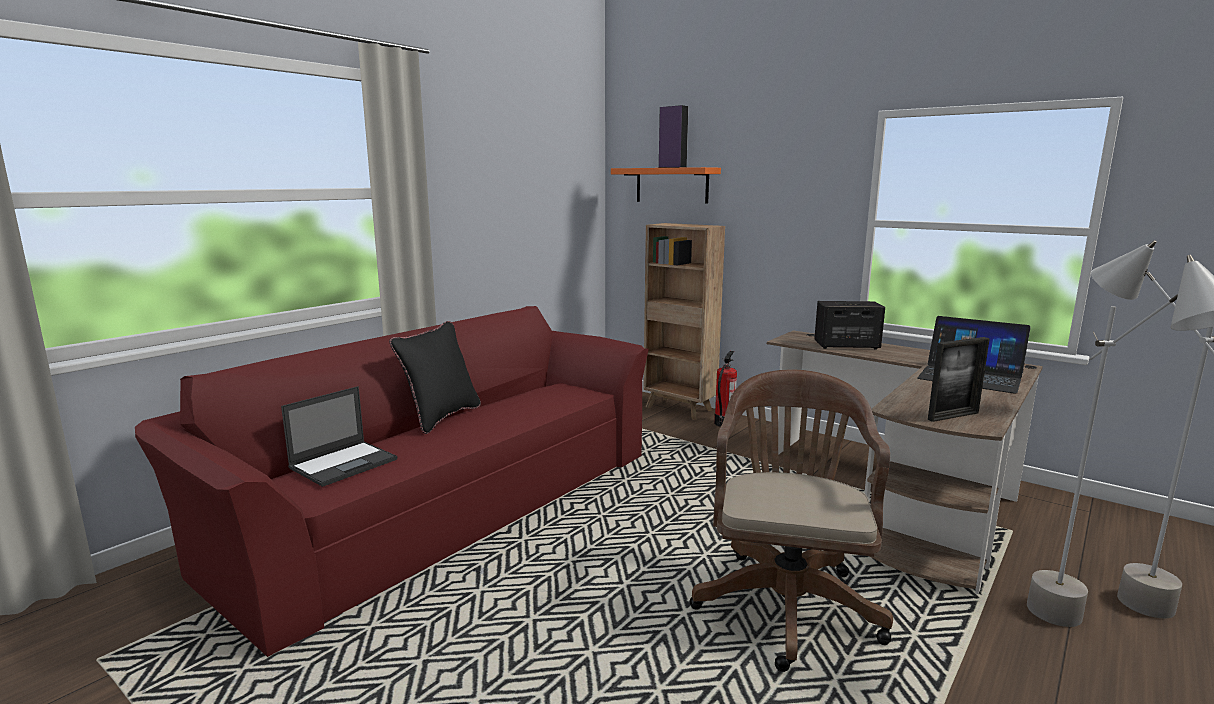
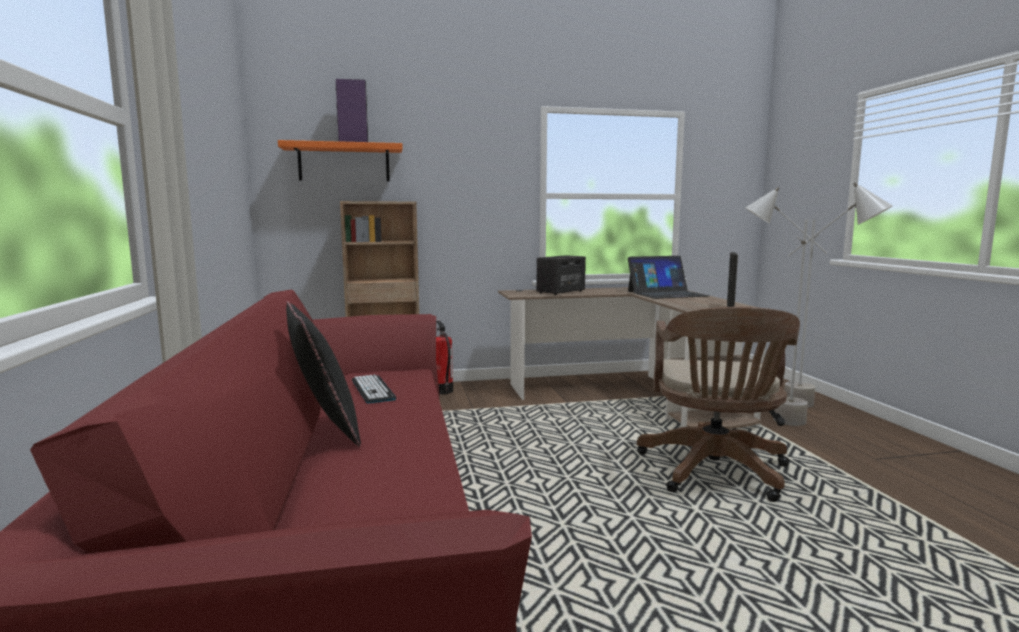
camera: 50 degrees left, 5 degrees down
(344, 463) = (354, 507): laptop -> none
(529, 399) = (373, 389): none -> keyboard
(786, 601) = (715, 473): brown office chair -> brown office chair turned 135 degrees counterclockwise

